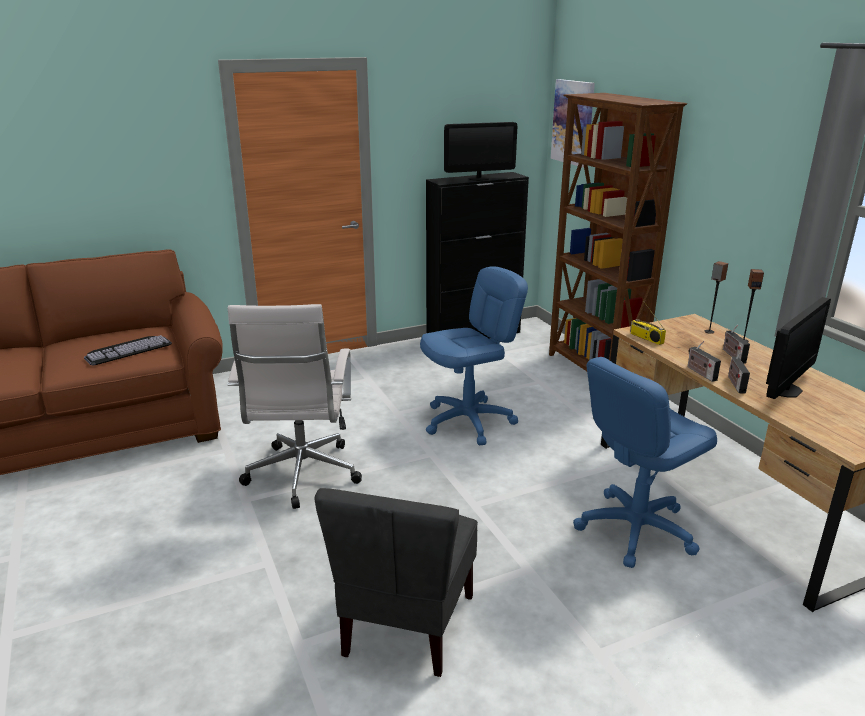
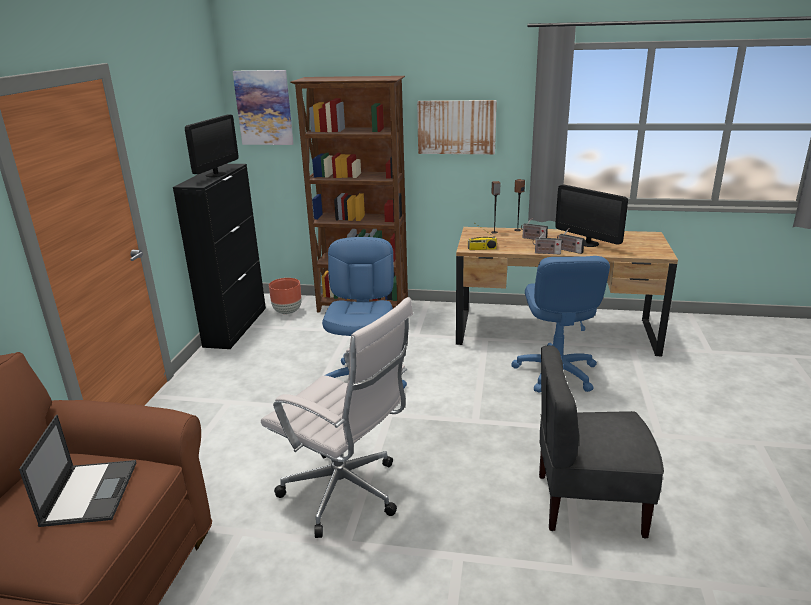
camera: 55 degrees left, 0 degrees up
(127, 349) = (90, 492): keyboard -> laptop
(406, 625) = (588, 503): grey chair -> grey chair turned 135 degrees clockwise
(529, 343) = (287, 311): none -> brown planter
(729, 181) = (456, 127): none -> picture
(785, 390) = (588, 243): monitor -> monitor turned 150 degrees clockwise

